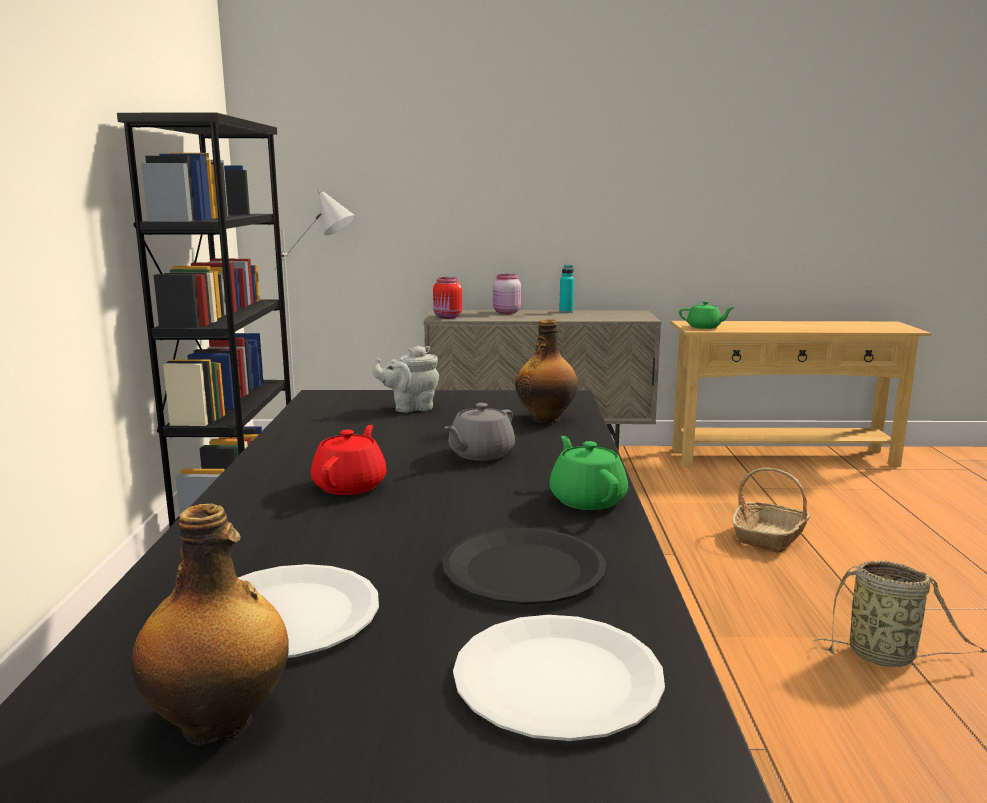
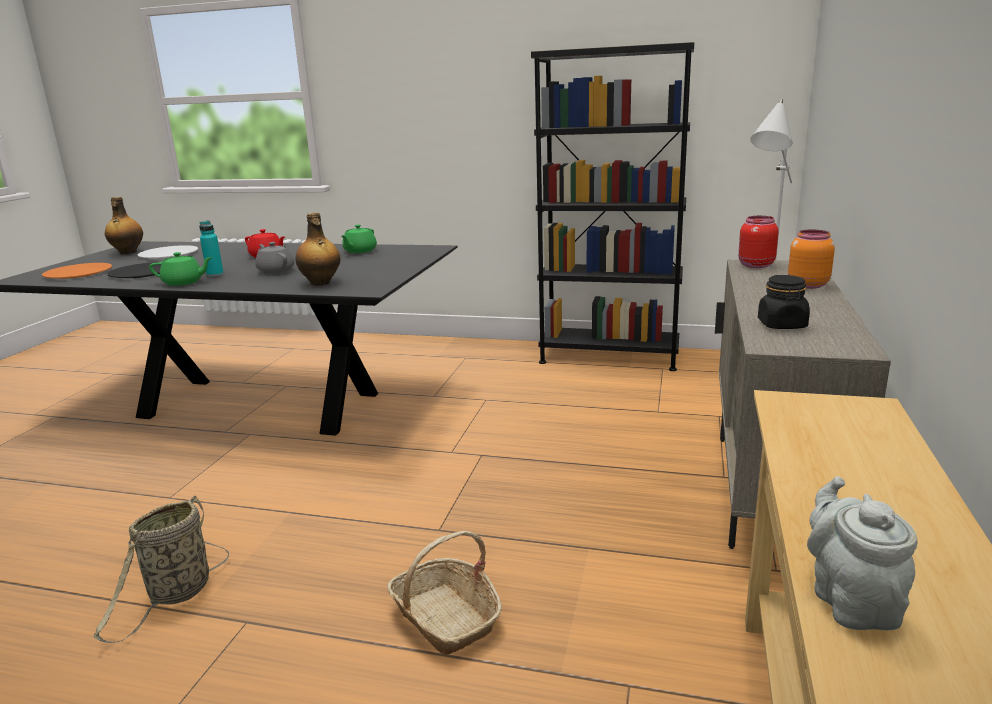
camera: 105 degrees right, 5 degrees up
(410, 408) = (385, 261): grey teapot -> grey teapot (851, 600)
(506, 312) = (806, 285): pink jar -> orange jar
(558, 680) = (78, 273): white plate -> orange plate
(566, 311) = (829, 310): turquoise bottle -> turquoise bottle (215, 274)
(604, 316) = (782, 325): none -> black jar
(704, 327) = (812, 412): green teapot -> green teapot (359, 251)

